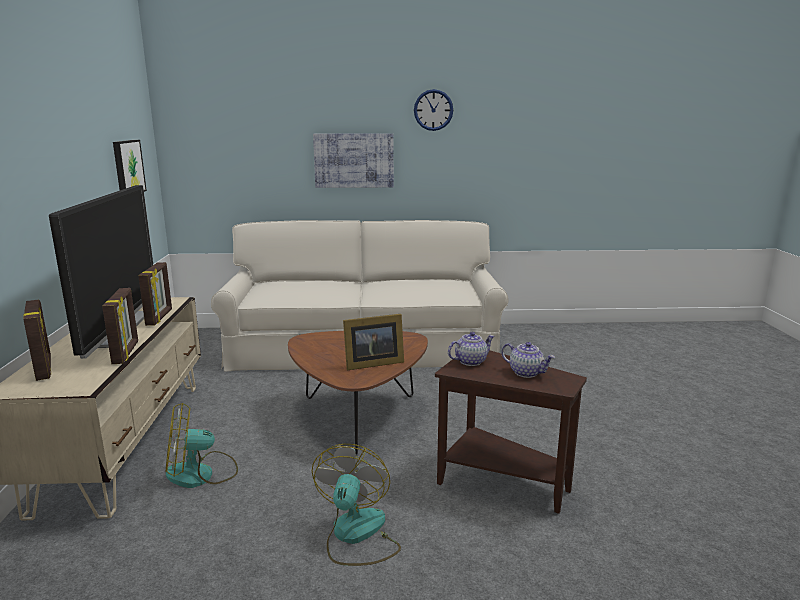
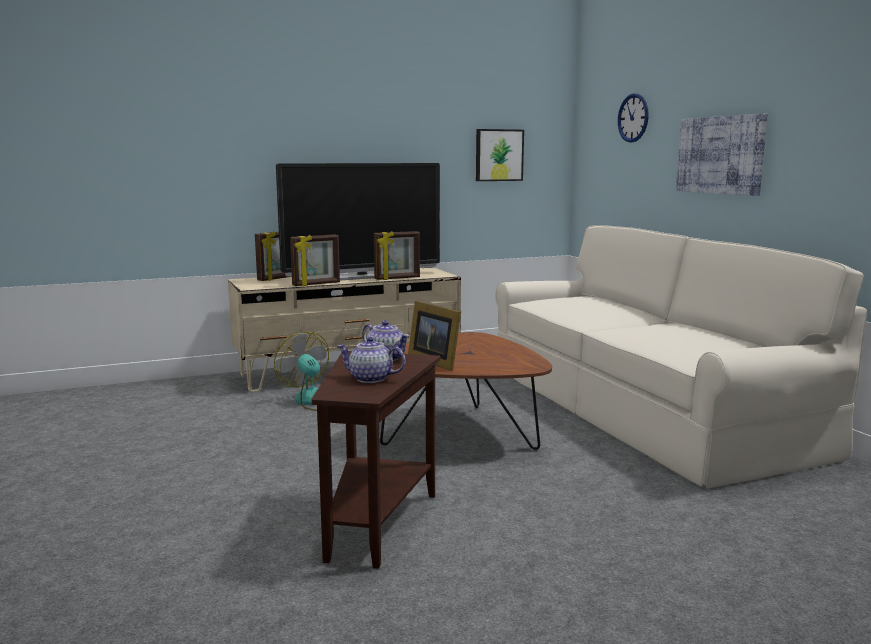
camera: 70 degrees right, 5 degrees down
(356, 535) = (251, 467): fan -> none
(433, 110) = (824, 71): wall clock -> wall clock (633, 118)
(526, 372) = (370, 378): teapot -> teapot turned 90 degrees clockwise

